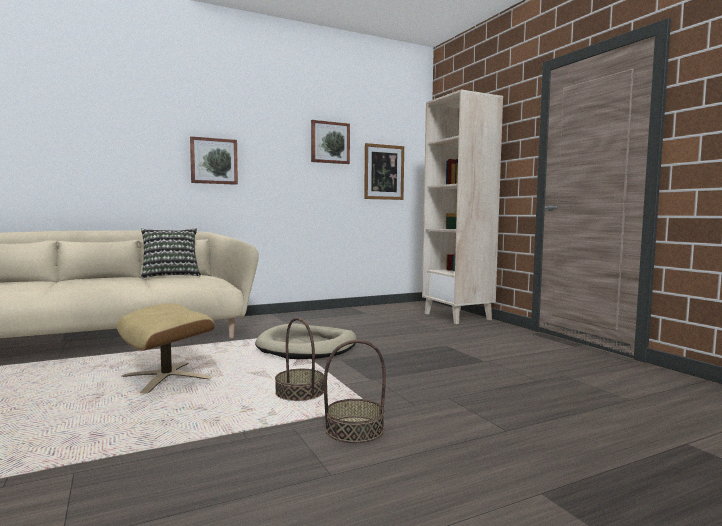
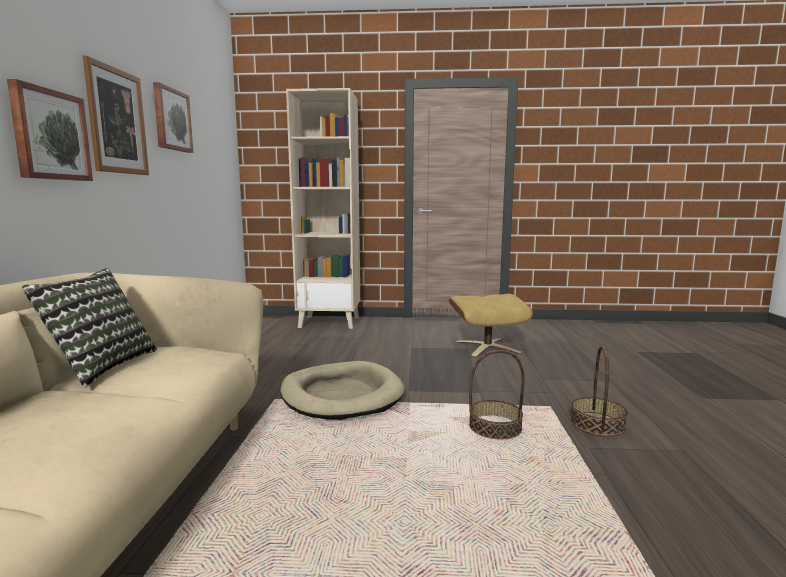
camera: 60 degrees left, 5 degrees up
(167, 377) = (371, 500): beige ottoman -> beige ottoman (487, 347)
(384, 172) = (213, 165): picture -> picture (117, 121)

